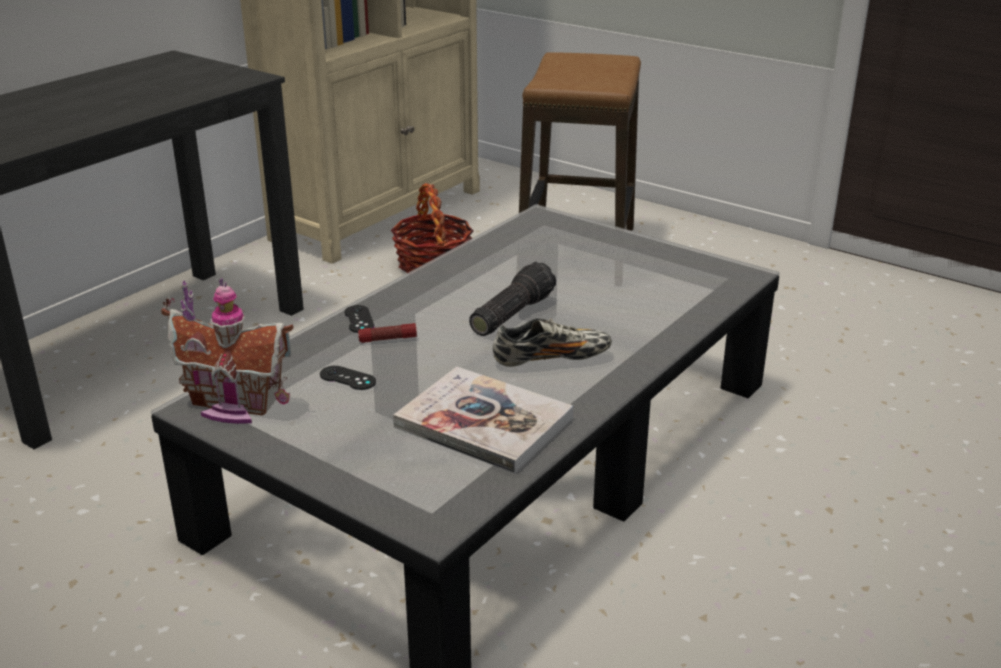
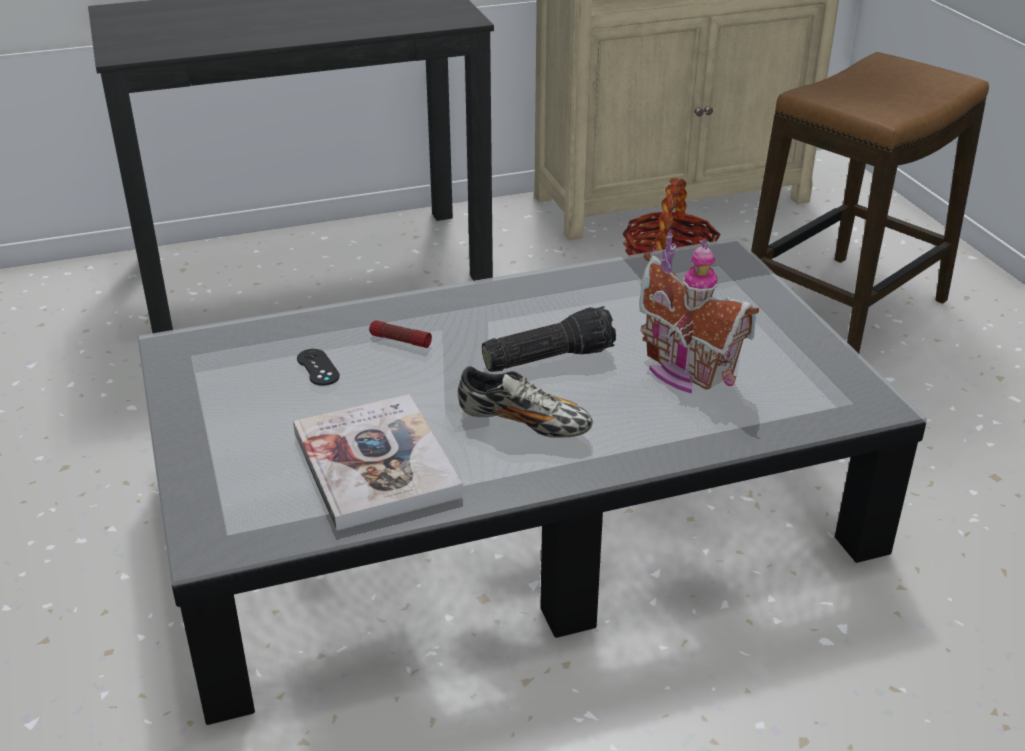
camera: 35 degrees right, 5 degrees up
(234, 406) = (199, 357): toy house -> toy house (684, 370)
(359, 319) = (401, 310): black game controller -> none

